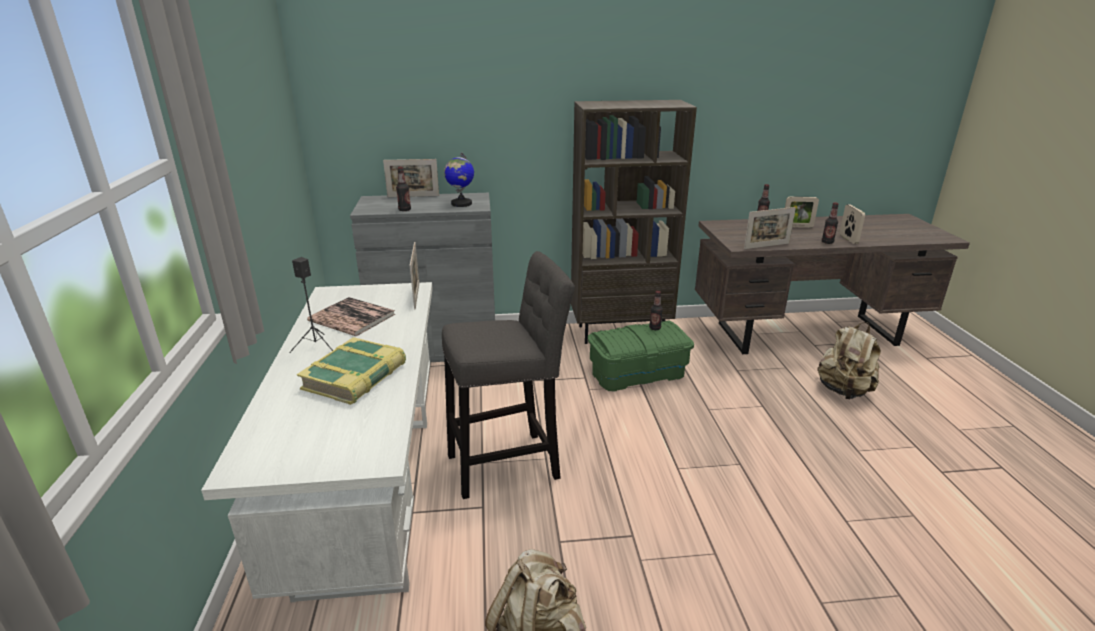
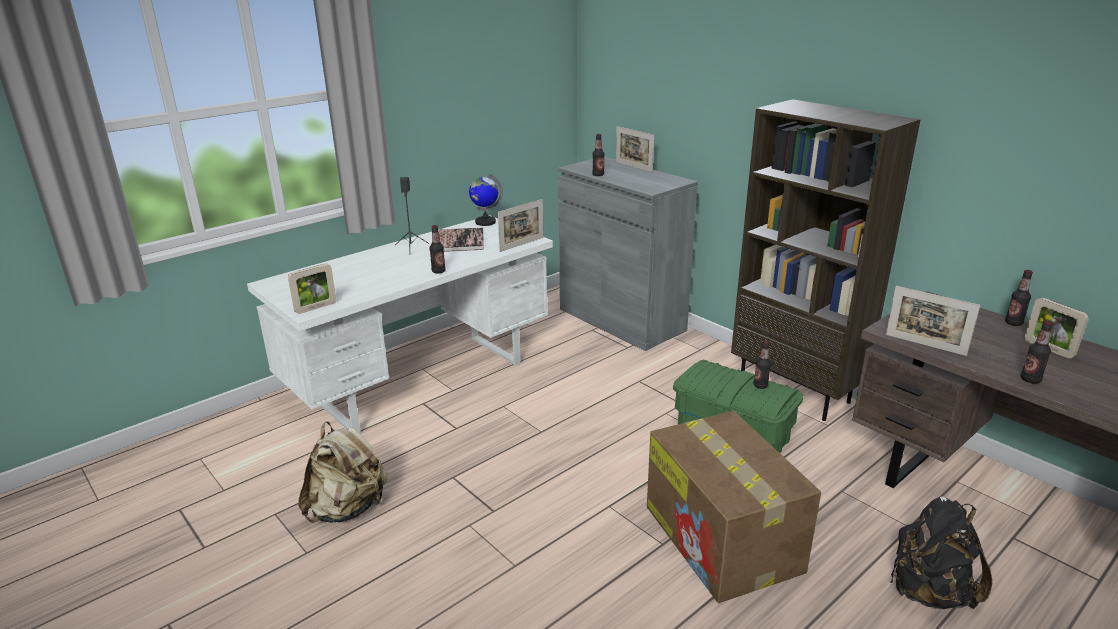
camera: 55 degrees right, 0 degrees up
(356, 377) = (387, 272): book -> none
(406, 350) = (438, 271): none -> bottle
(461, 204) = (647, 183): globe -> globe (485, 222)
(509, 464) = (514, 418): grey stool -> none
(753, 436) = (723, 540): none -> cardboard box
(844, 391) = (929, 592): beige backpack -> black backpack
(848, 239) = (1080, 392): picture frame -> picture frame (316, 308)

